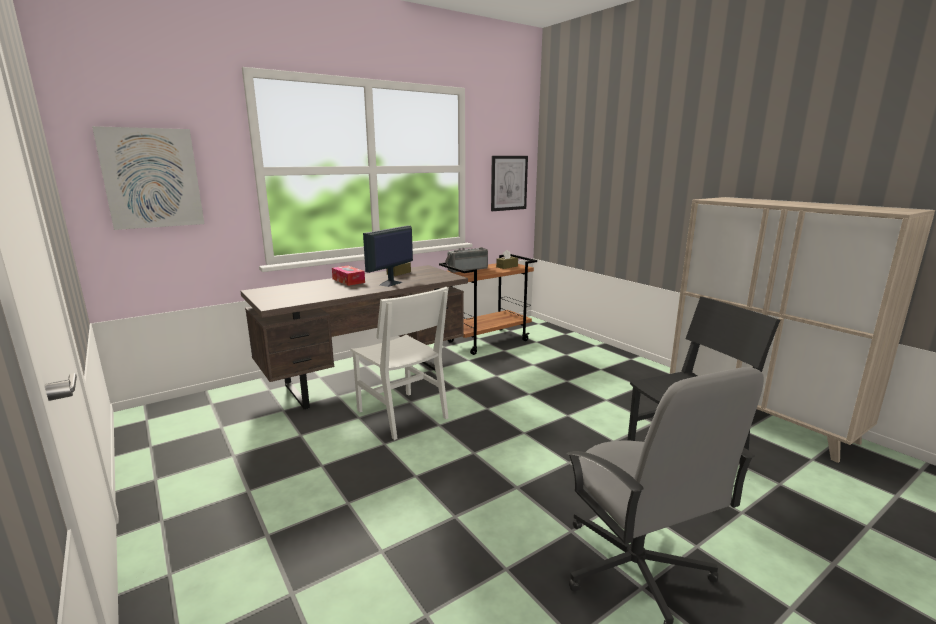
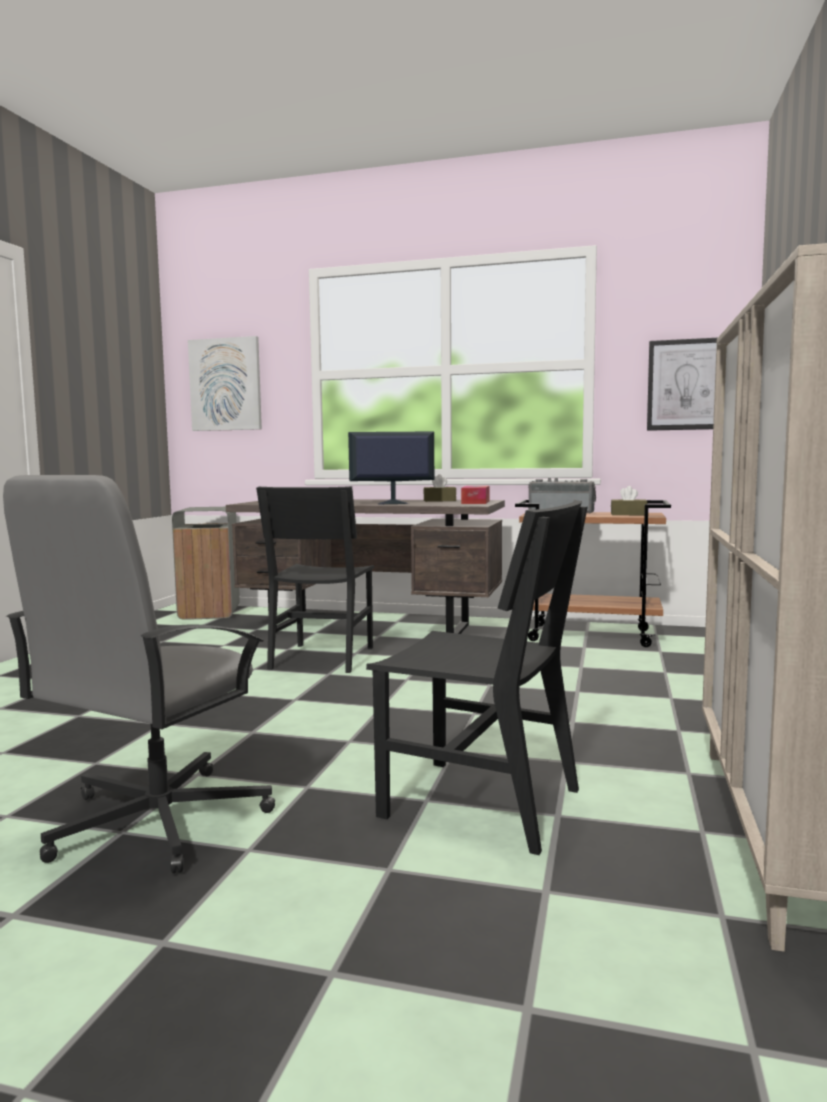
camera: 50 degrees right, 10 degrees down
(189, 409) = (210, 612): none -> grey trash can
(348, 281) = (369, 500): tissue box -> tissue box (475, 502)
(401, 414) = (322, 658): white chair -> black chair

